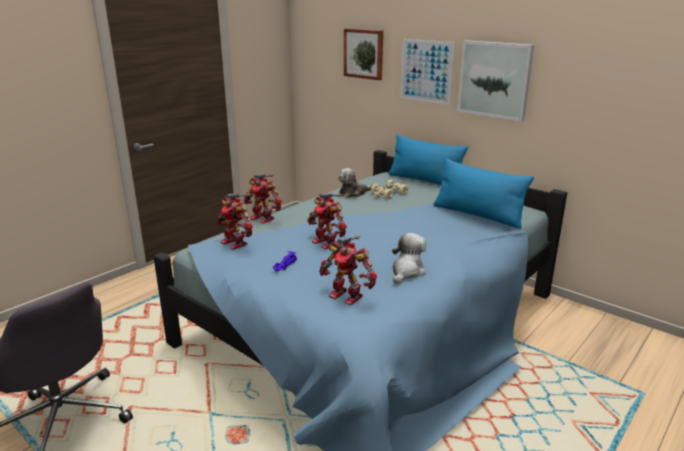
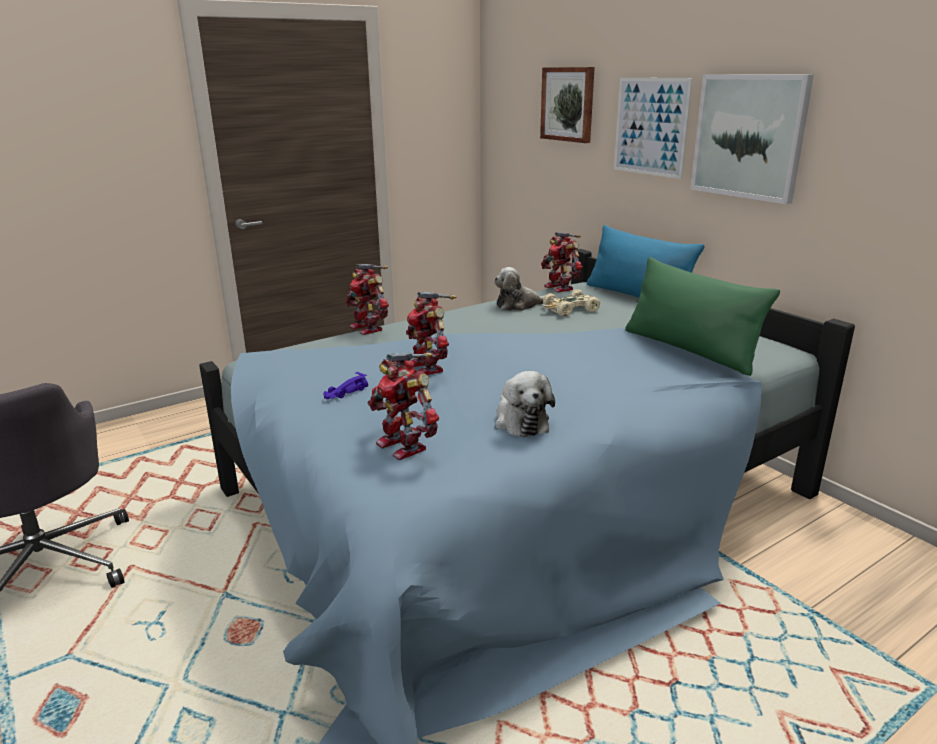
camera: 15 degrees right, 0 degrees up
(235, 243) = (302, 356): toy robot -> toy robot (560, 287)
(407, 272) = (520, 421): plush toy -> plush toy turned 120 degrees clockwise
(477, 215) = (689, 349): blue pillow -> green pillow

